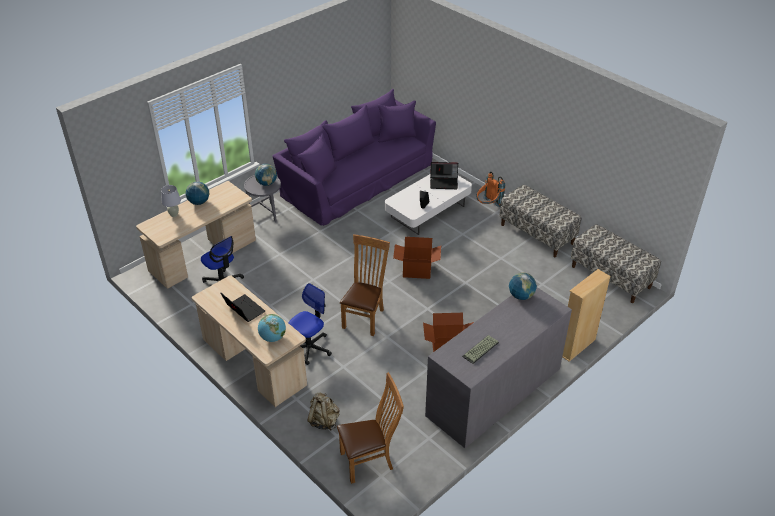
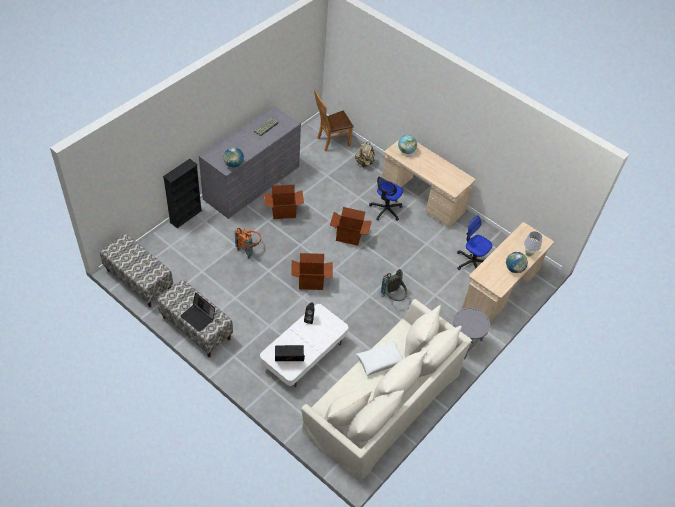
camera: 170 degrees right, 10 degrees up
(243, 310) = (434, 170): laptop -> laptop (198, 317)
(267, 183) = (467, 323): globe -> none
(326, 253) = (393, 297): none -> grey backpack
(358, 179) = (383, 400): purple sofa -> beige sofa
(360, 166) = (380, 361): none -> white pillow
(365, 317) = (349, 235): brown chair -> cardboard box
(488, 206) = (241, 365): orange backpack -> orange backpack (249, 248)
(576, 346) = (185, 216): beige bookcase -> black bookcase

